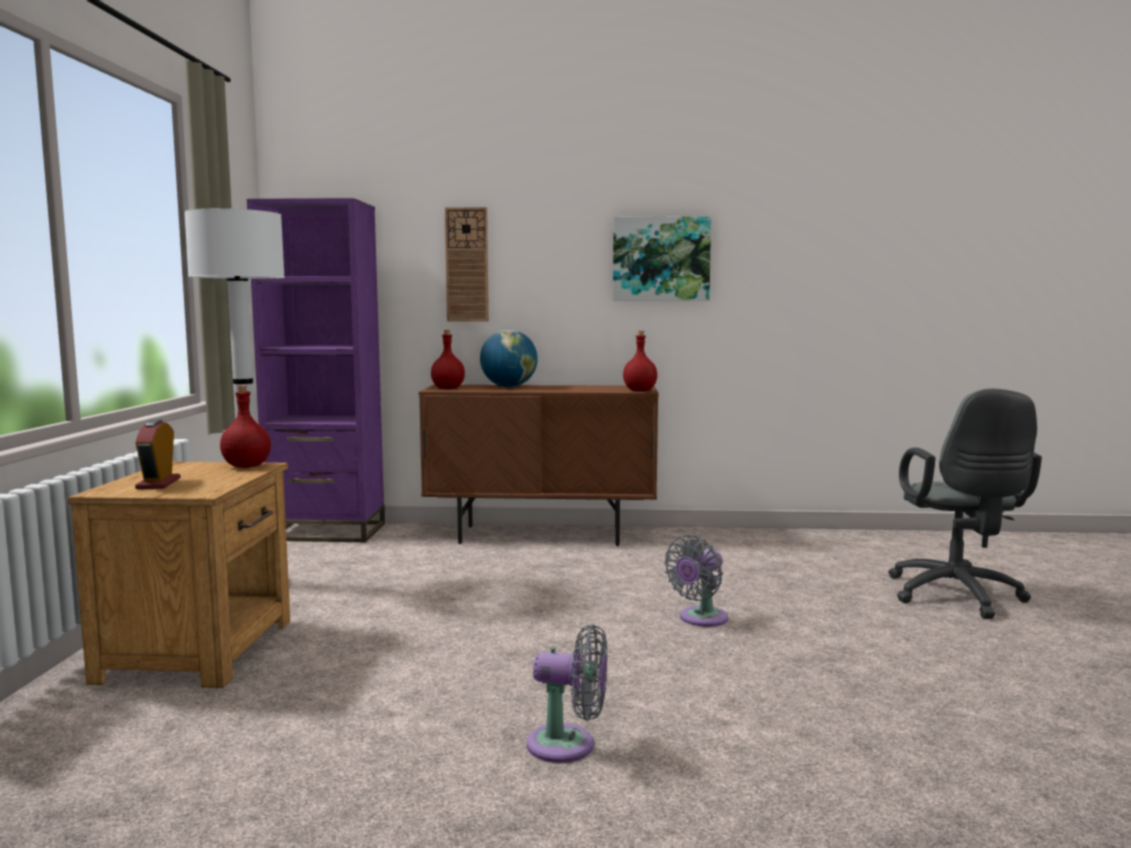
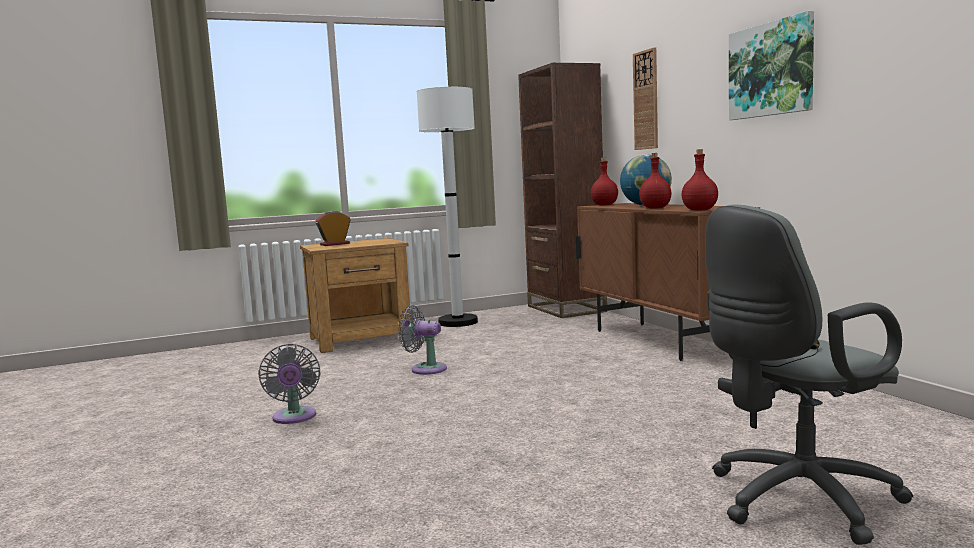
camera: 65 degrees right, 0 degrees up
(246, 466) = (389, 242): red bottle -> red bottle (655, 208)
(326, 532) = (566, 309): purple bookcase -> brown bookcase
(700, 619) = (539, 410): grey fan -> grey fan (425, 369)

